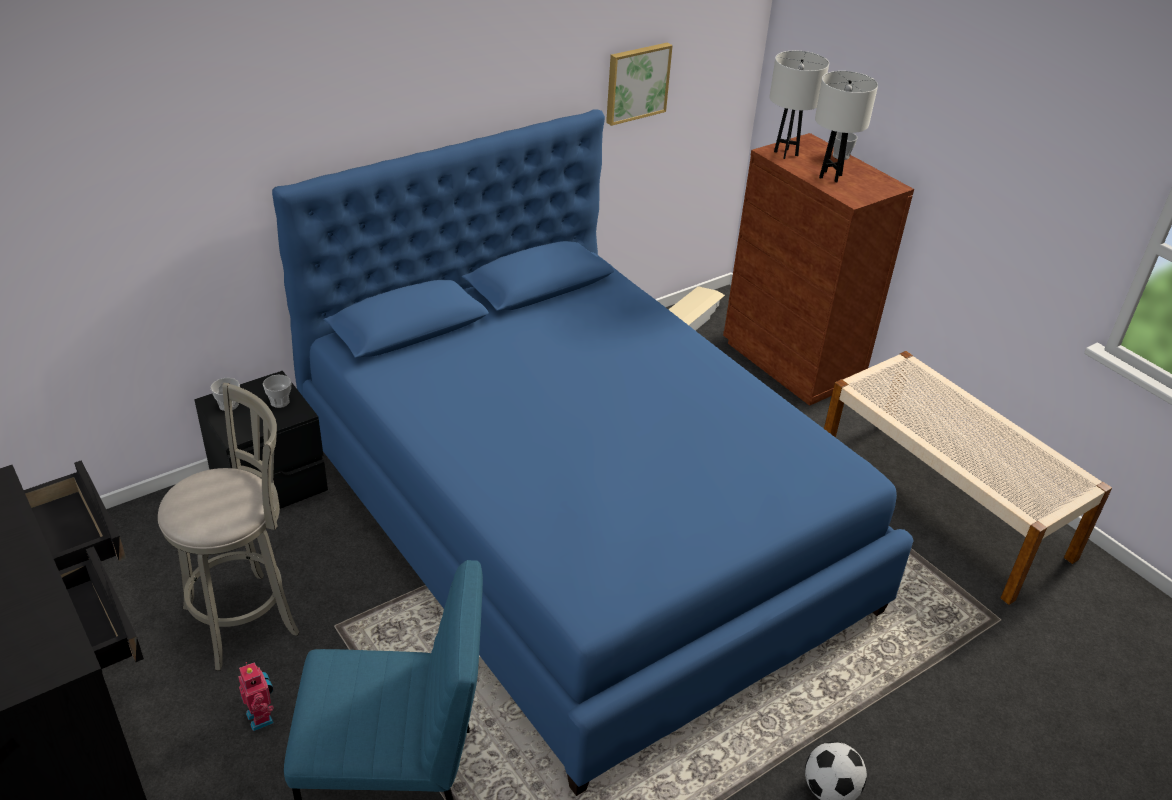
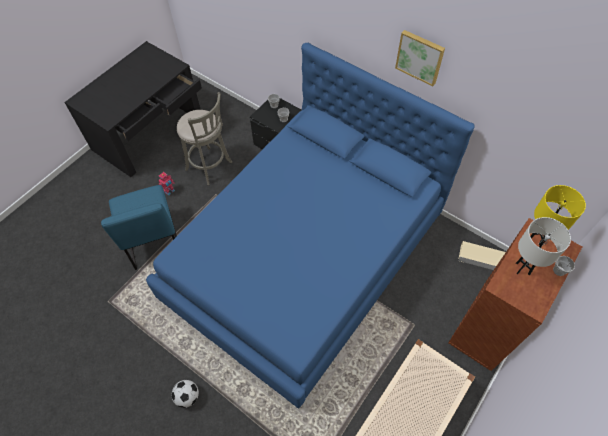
camera: 75 degrees right, 20 degrees up
(636, 82) = (515, 131): picture -> picture (420, 57)
(786, 154) = (537, 238): white table lamp -> yellow table lamp

